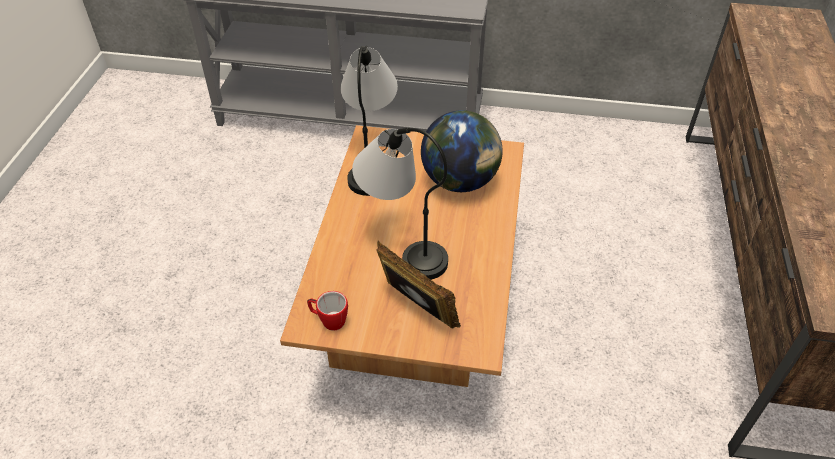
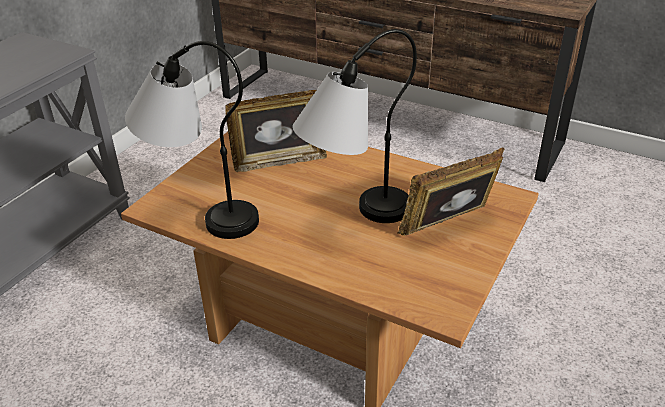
camera: 70 degrees left, 10 degrees down
(329, 320) = (443, 292): mug -> none
(460, 181) = (279, 161): globe -> picture frame

